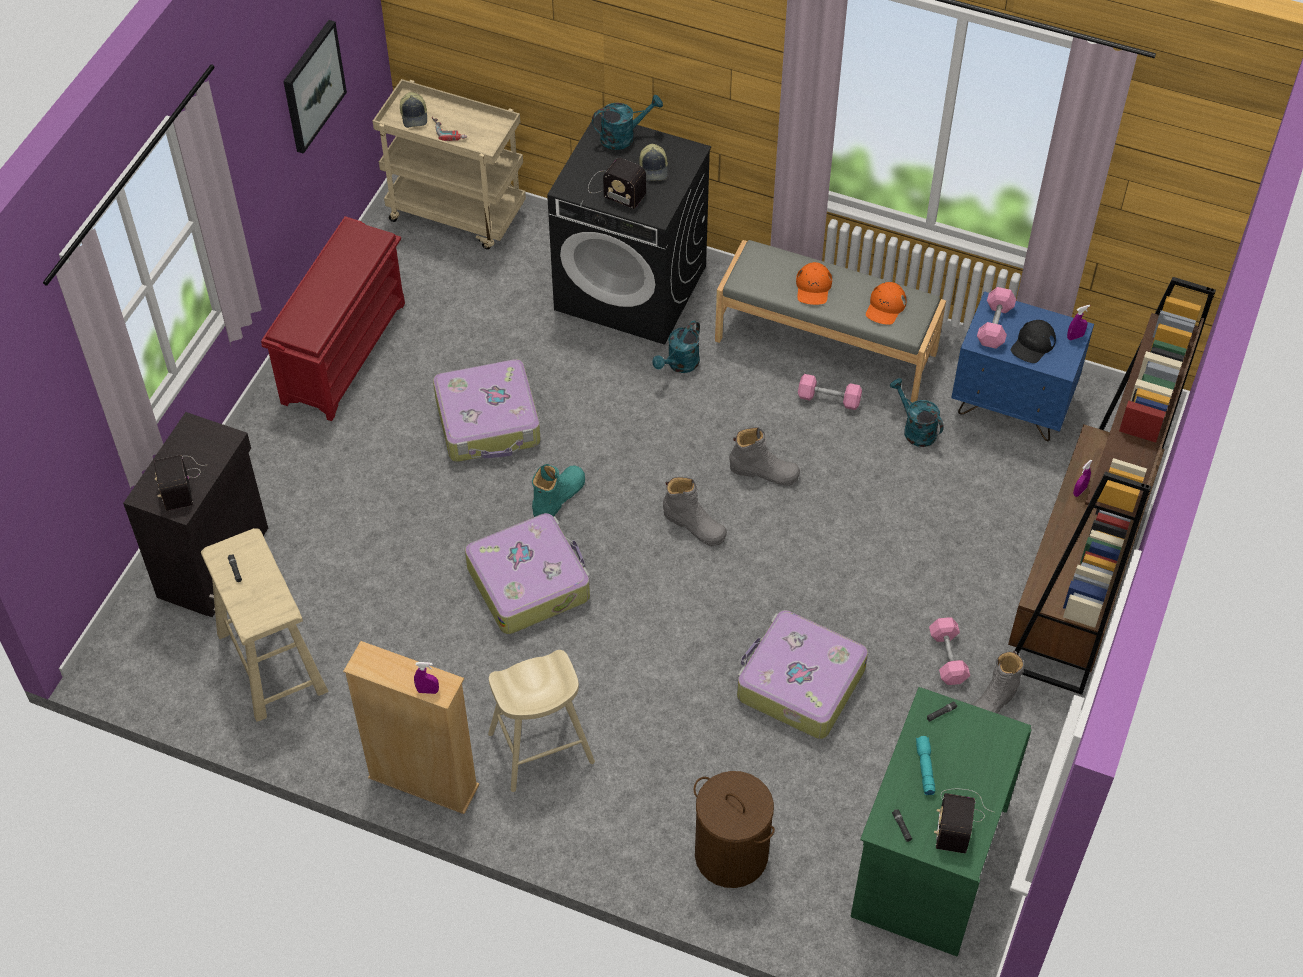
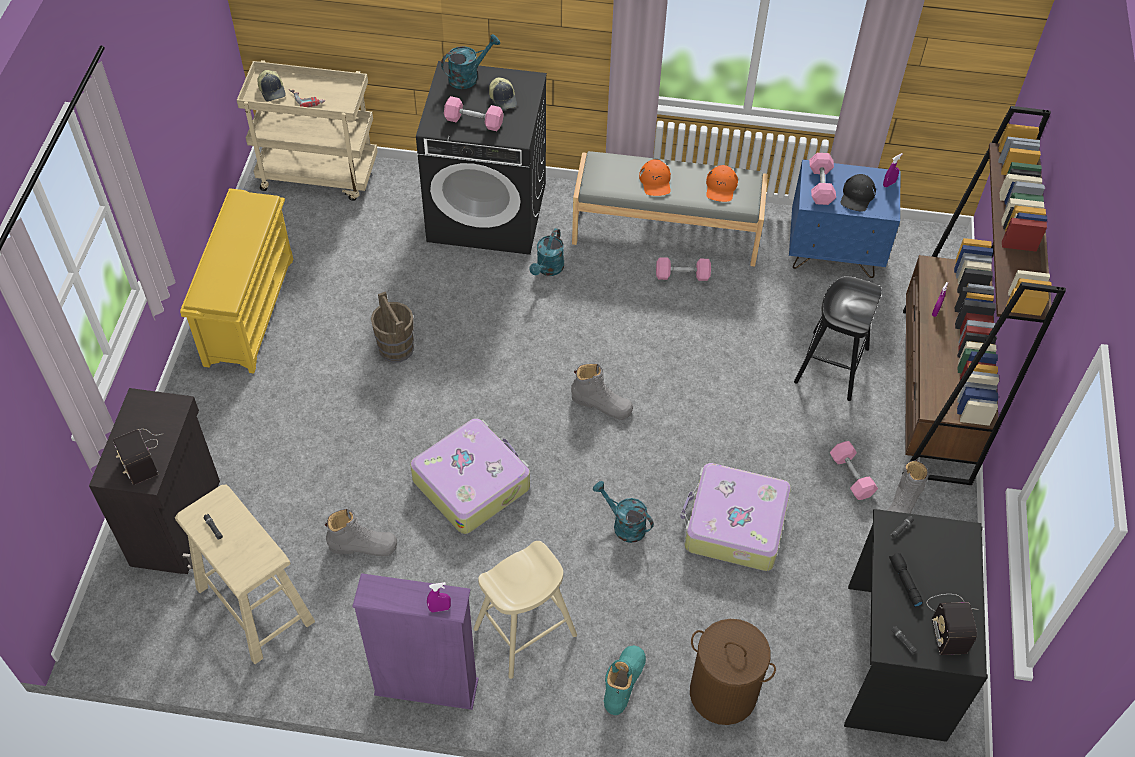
camera: 15 degrees left, 0 degrees up
(312, 86) = (184, 70): picture -> none
(343, 351) = (249, 310): red shoe rack -> yellow shoe rack
(423, 782) = (426, 687): beige bookcase -> purple bookcase
(489, 422) = (396, 348): suitcase -> brown bucket
(558, 497) = (476, 402): turquoise boot -> turquoise boot (623, 682)
(614, 188) = (474, 121): radio -> pink dumbbell
(764, 471) = (647, 346): grey boot -> grey boot (363, 545)
(915, 429) = (761, 287): turquoise watering can -> turquoise watering can (624, 525)
(924, 768) = (904, 582): turquoise flashlight -> black flashlight
(928, 861) = (893, 660): green desk -> black desk
(966, 532) = (831, 365): none -> black stool

